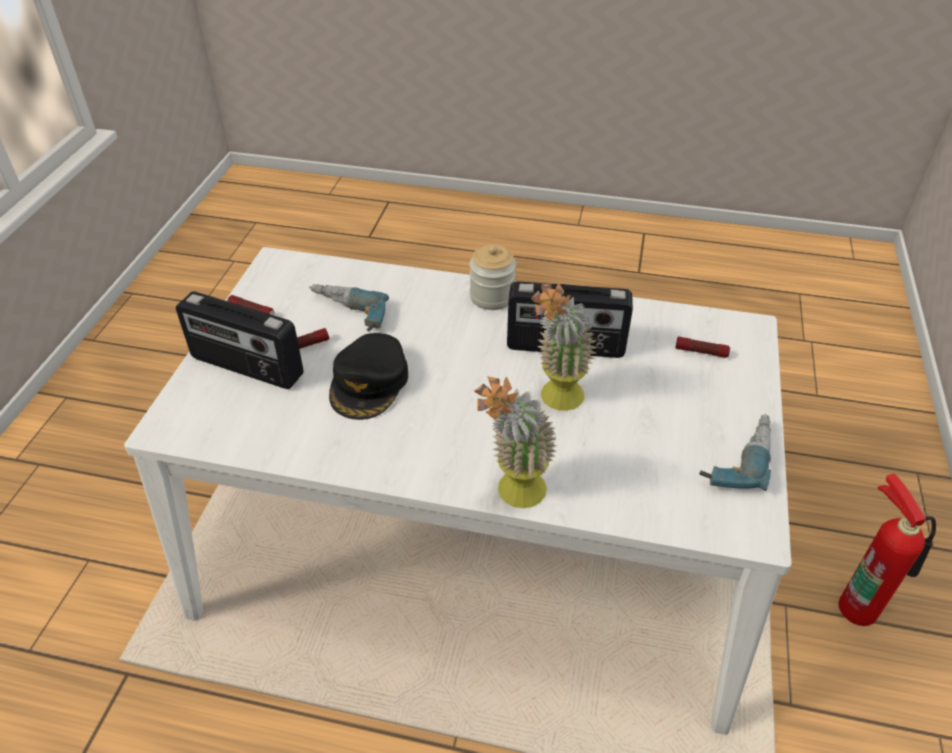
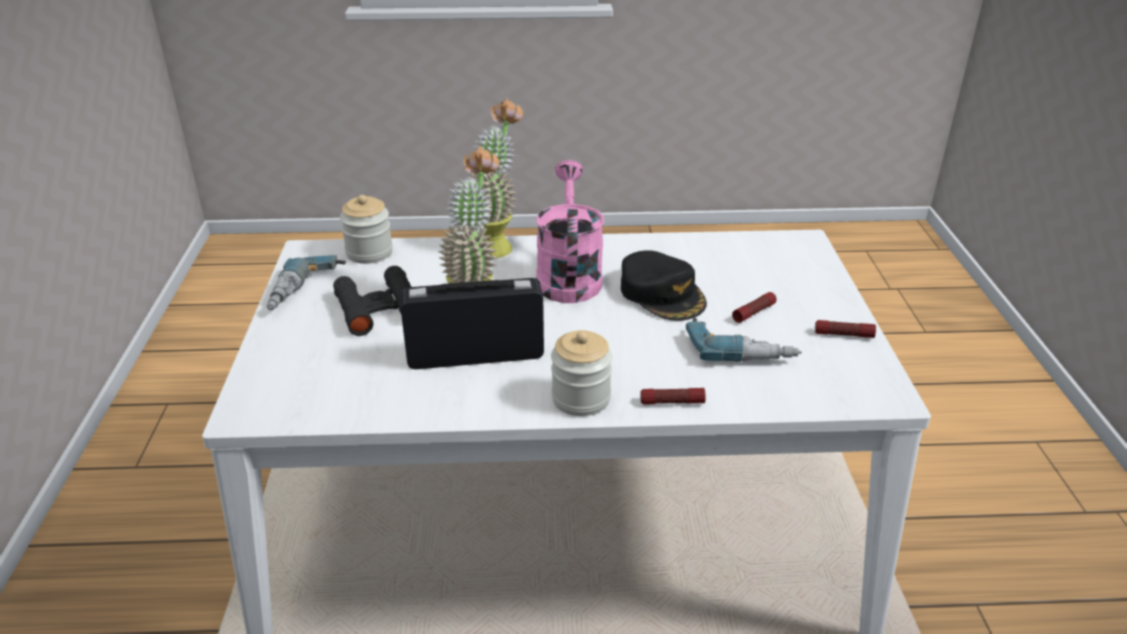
camera: 165 degrees right, 10 degrees down
(246, 367) = (789, 288): radio -> none
(369, 383) = (662, 294): black cap -> black cap turned 150 degrees clockwise
(450, 426) = (568, 275): none -> pink watering can
(654, 417) = (379, 308): none -> black binoculars
(674, 513) = (369, 253): none -> jar
(701, 352) = (316, 375): flashlight -> flashlight (672, 402)
(859, 605) = (150, 553): fire extinguisher -> none

